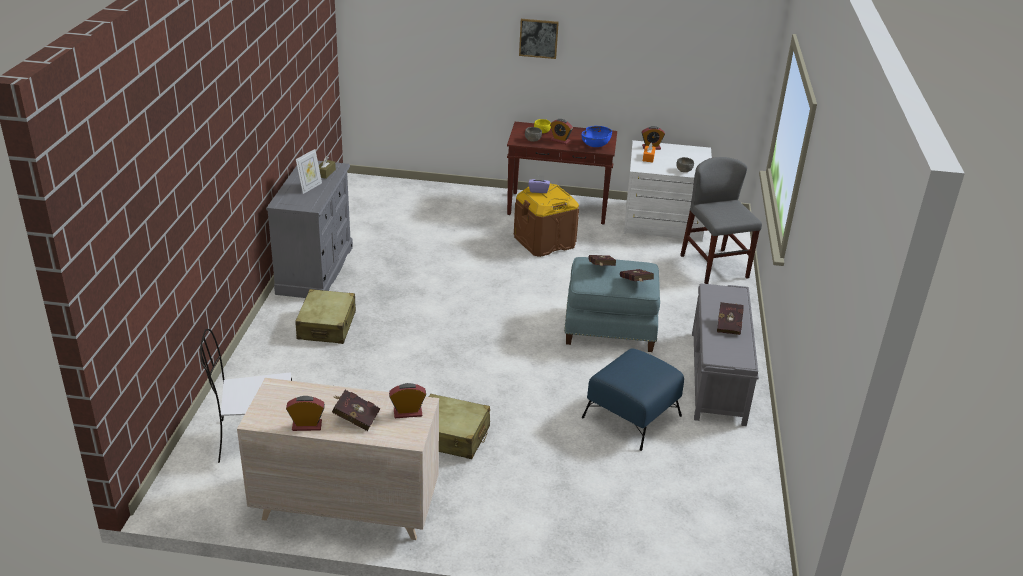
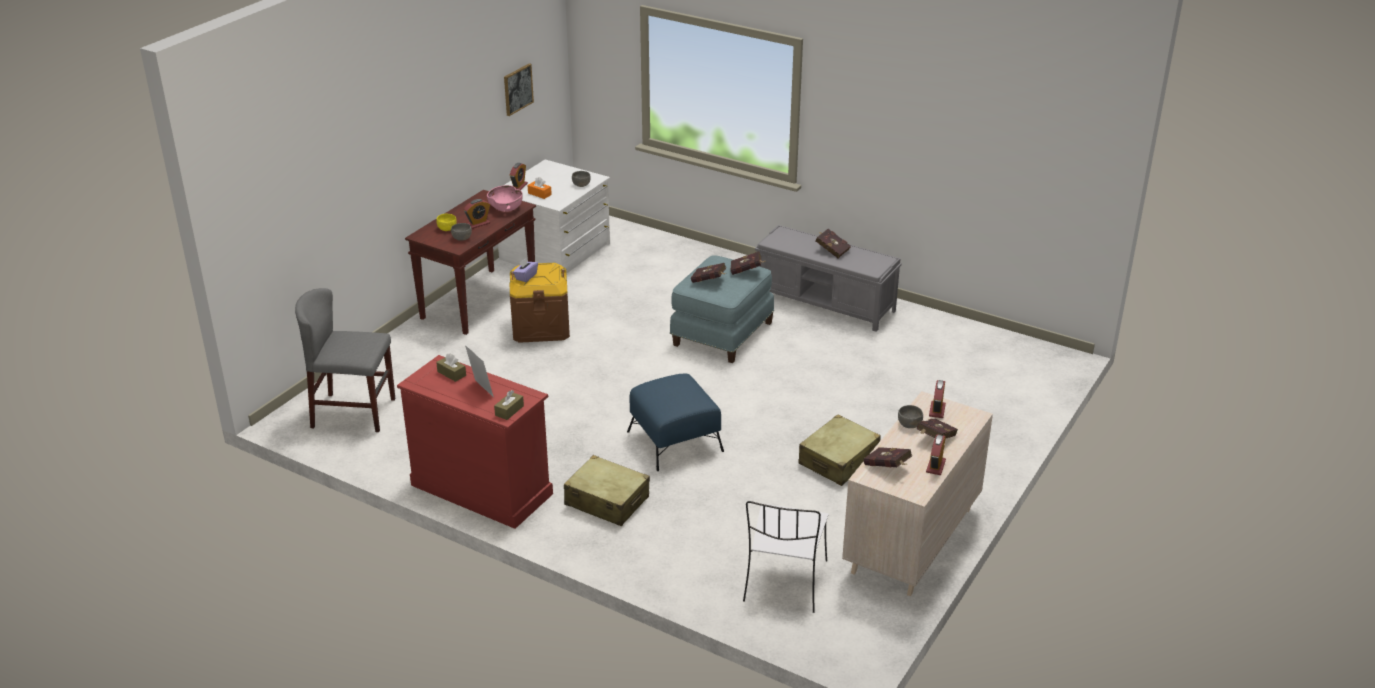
camera: 65 degrees left, 0 degrees up
(287, 203) = (509, 410): none -> brown tissue box
(292, 397) = (888, 467): none -> red book
(315, 270) = (481, 489): grey dresser -> red dresser
(373, 399) = (909, 424): none -> grey bowl
(538, 38) = (404, 131): picture -> picture (517, 89)
(596, 145) = (506, 208): blue bowl -> pink bowl
(632, 416) = (857, 359): blue ottoman -> blue ottoman (675, 440)
(714, 266) = (657, 251): grey chair -> grey chair (354, 413)

